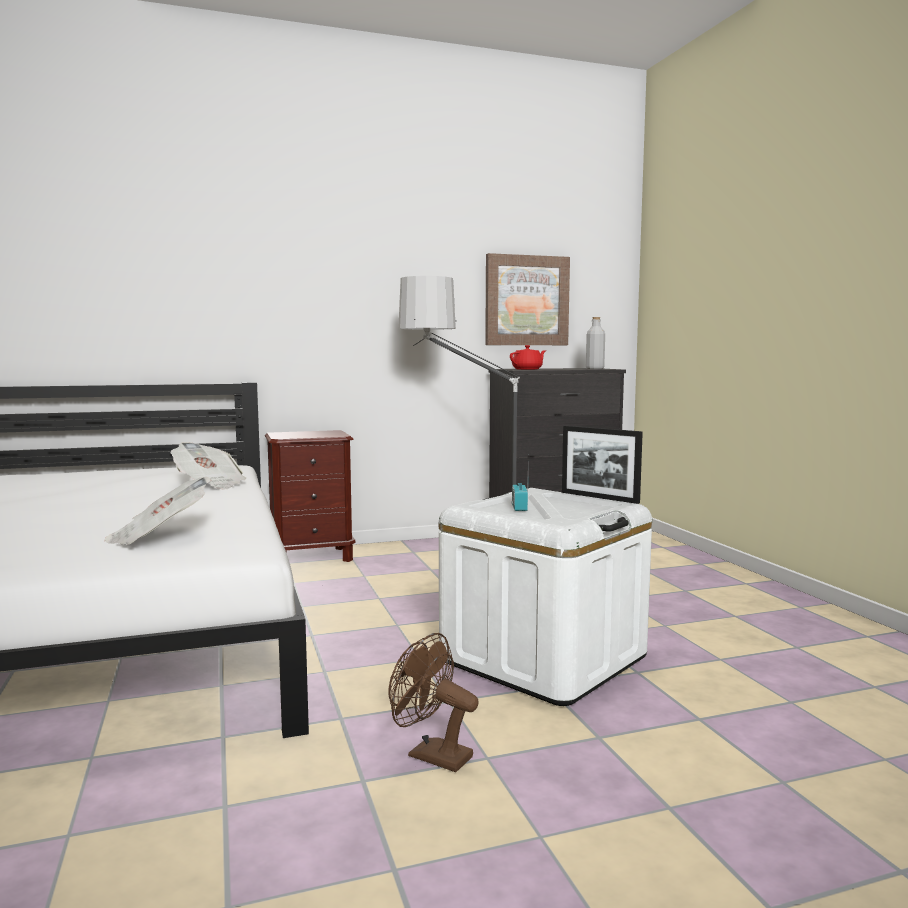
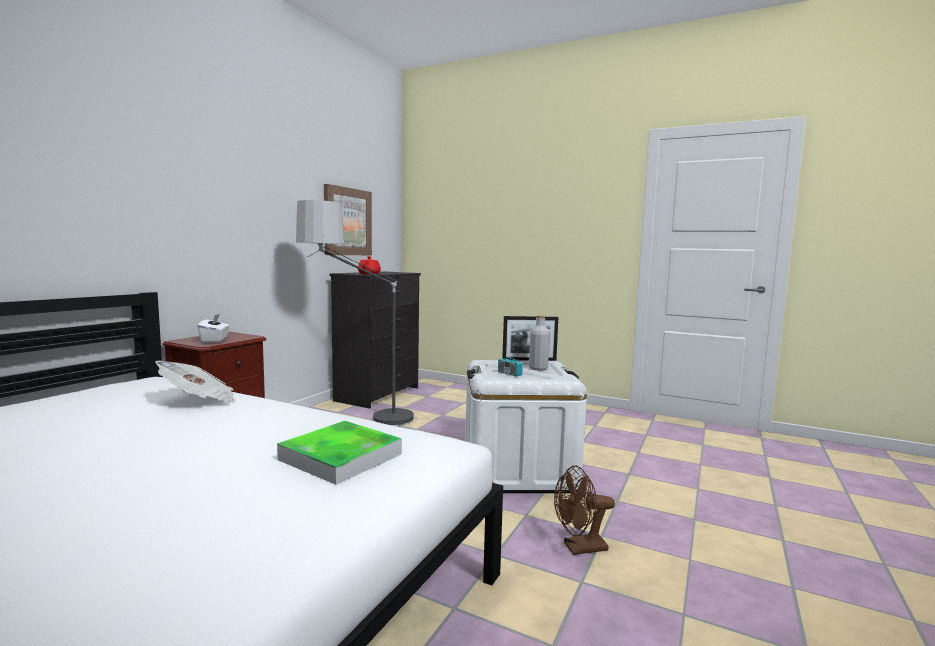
camera: 45 degrees left, 0 degrees up
(159, 538) = (340, 457): newspaper -> tray
(299, 435) = (215, 340): none -> white tissue box
(595, 369) = (400, 272): grey bottle -> grey bottle (538, 368)

